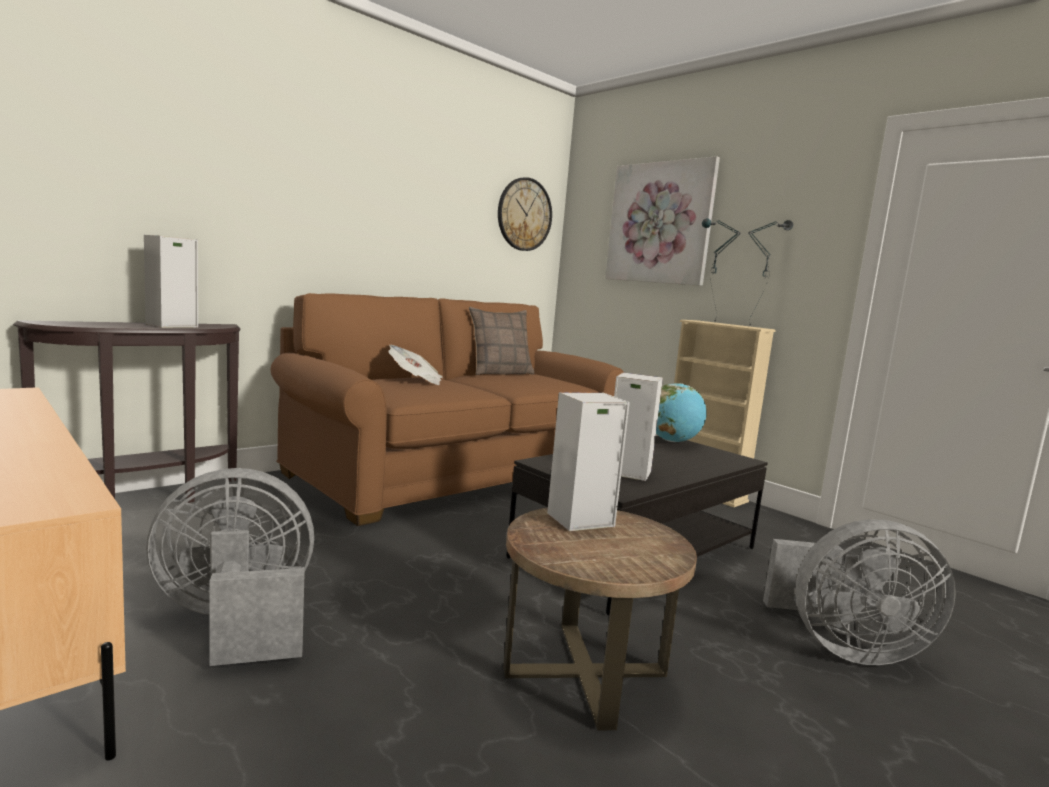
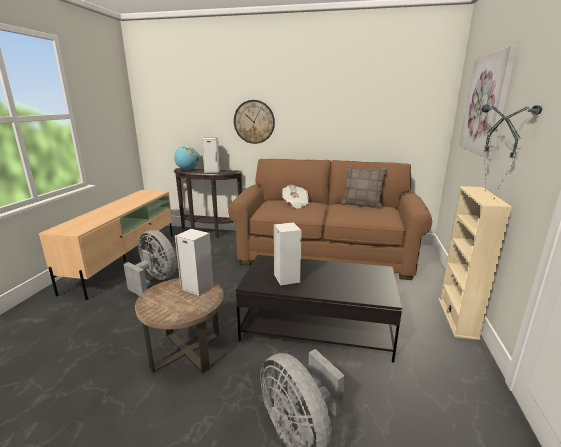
camera: 55 degrees right, 10 degrees up
(524, 214) = (415, 101): wall clock -> wall clock (254, 122)
(672, 441) = (378, 272): globe -> globe (187, 170)

